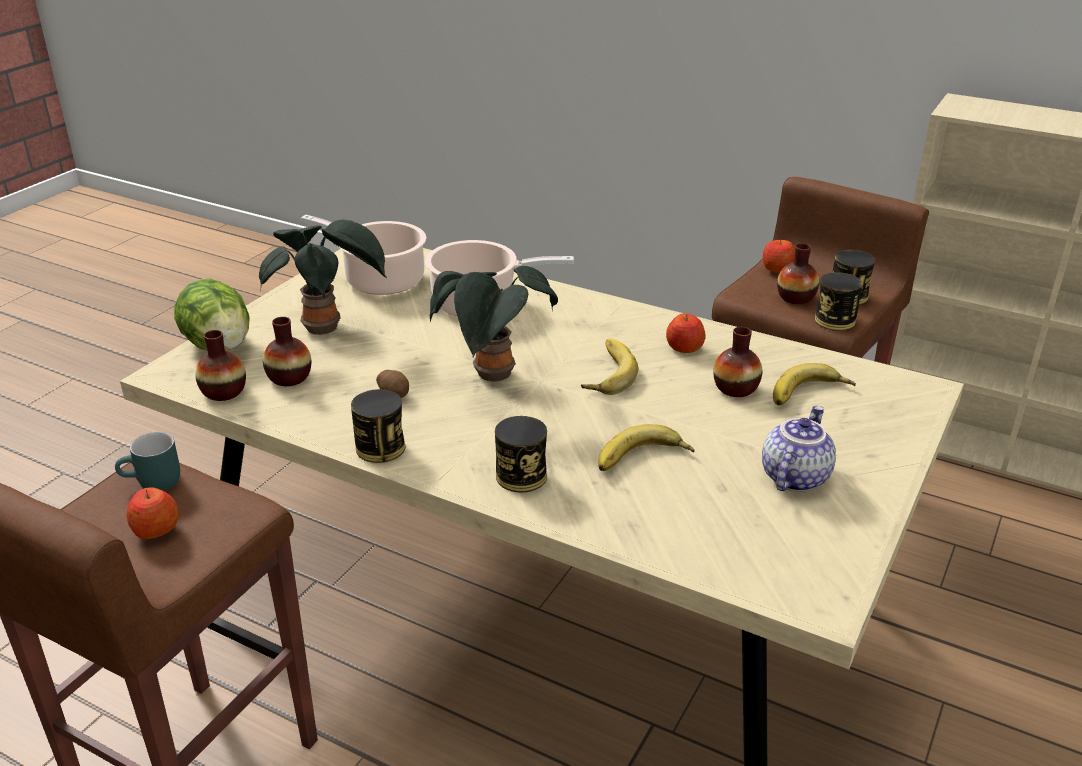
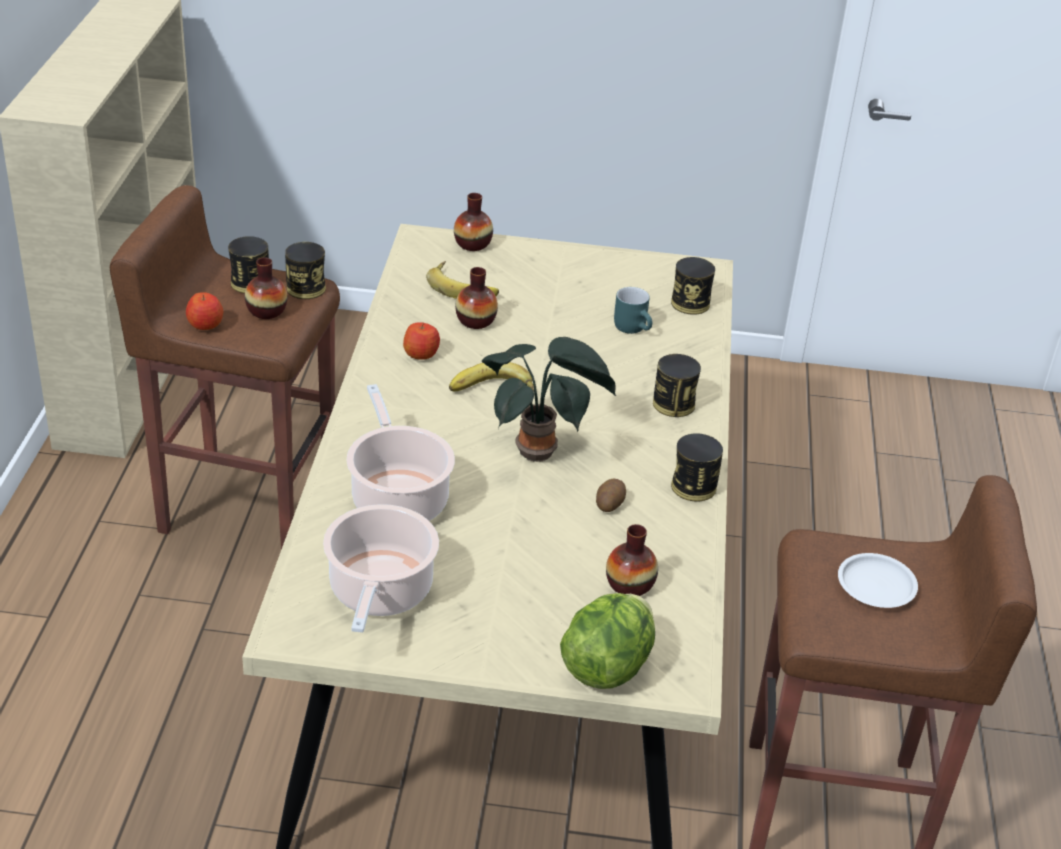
camera: 115 degrees left, 5 degrees up
(153, 484) = (830, 618): turquoise mug -> turquoise mug (634, 328)
(156, 529) = (877, 585): apple -> white plate
(224, 392) = (685, 621): vase -> vase (472, 244)
(326, 328) = (518, 595): potted plant -> none
(643, 460) = (610, 351): banana -> none
(732, 558) = (690, 303): none -> can
(793, 476) = (582, 287): teapot -> none

